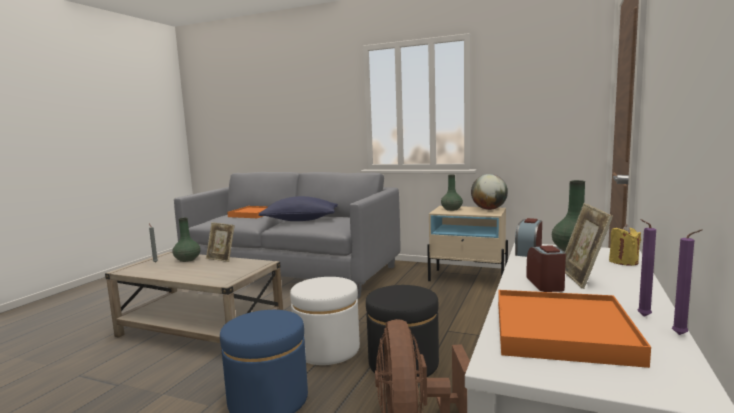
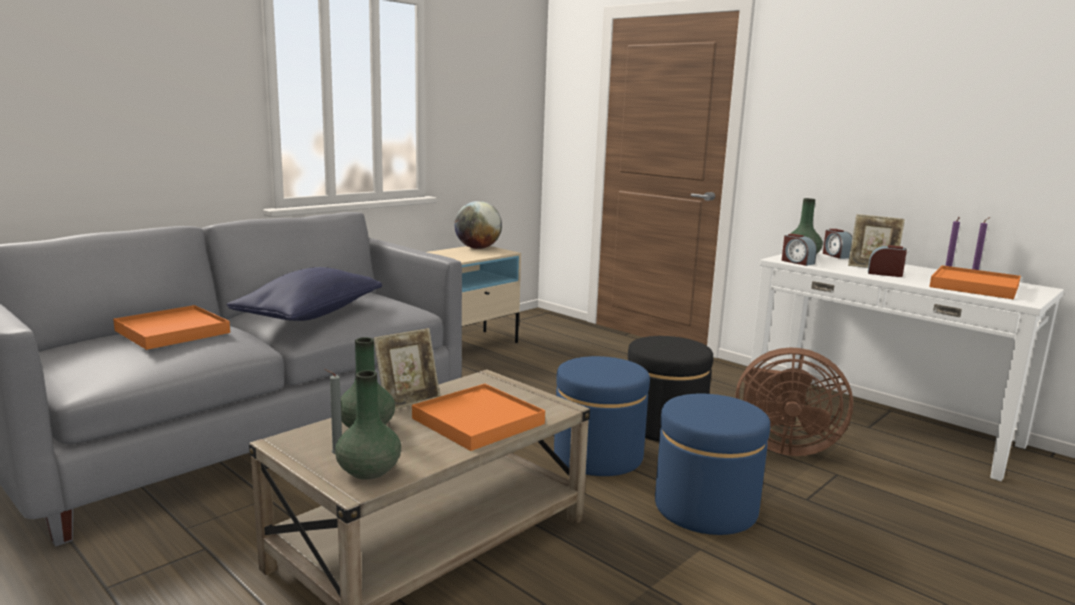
camera: 70 degrees left, 5 degrees up
(199, 272) = (477, 421): none -> orange tray
(327, 349) = (598, 456): white ottoman -> blue ottoman
(451, 209) = (448, 255): green vase -> green vase (369, 471)
(623, 262) = (836, 255): yellow candle -> alarm clock

